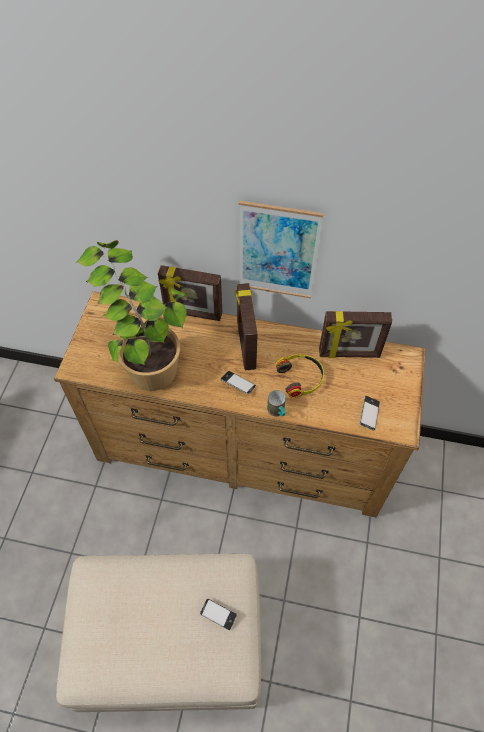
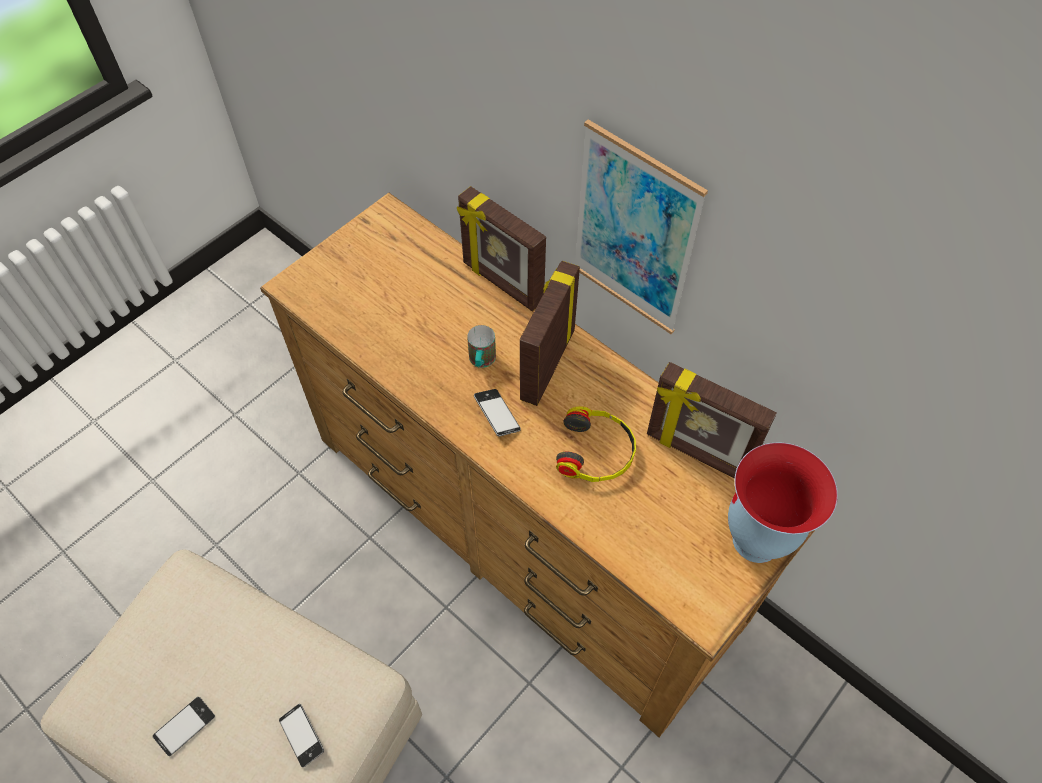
camera: 30 degrees right, 0 degrees up
(145, 352) = (399, 308): potted plant -> none
(277, 412) = (526, 485): mug -> mug (481, 362)
(369, 414) = (665, 562): phone -> phone (185, 727)
(403, 383) = (756, 542): none -> vase

